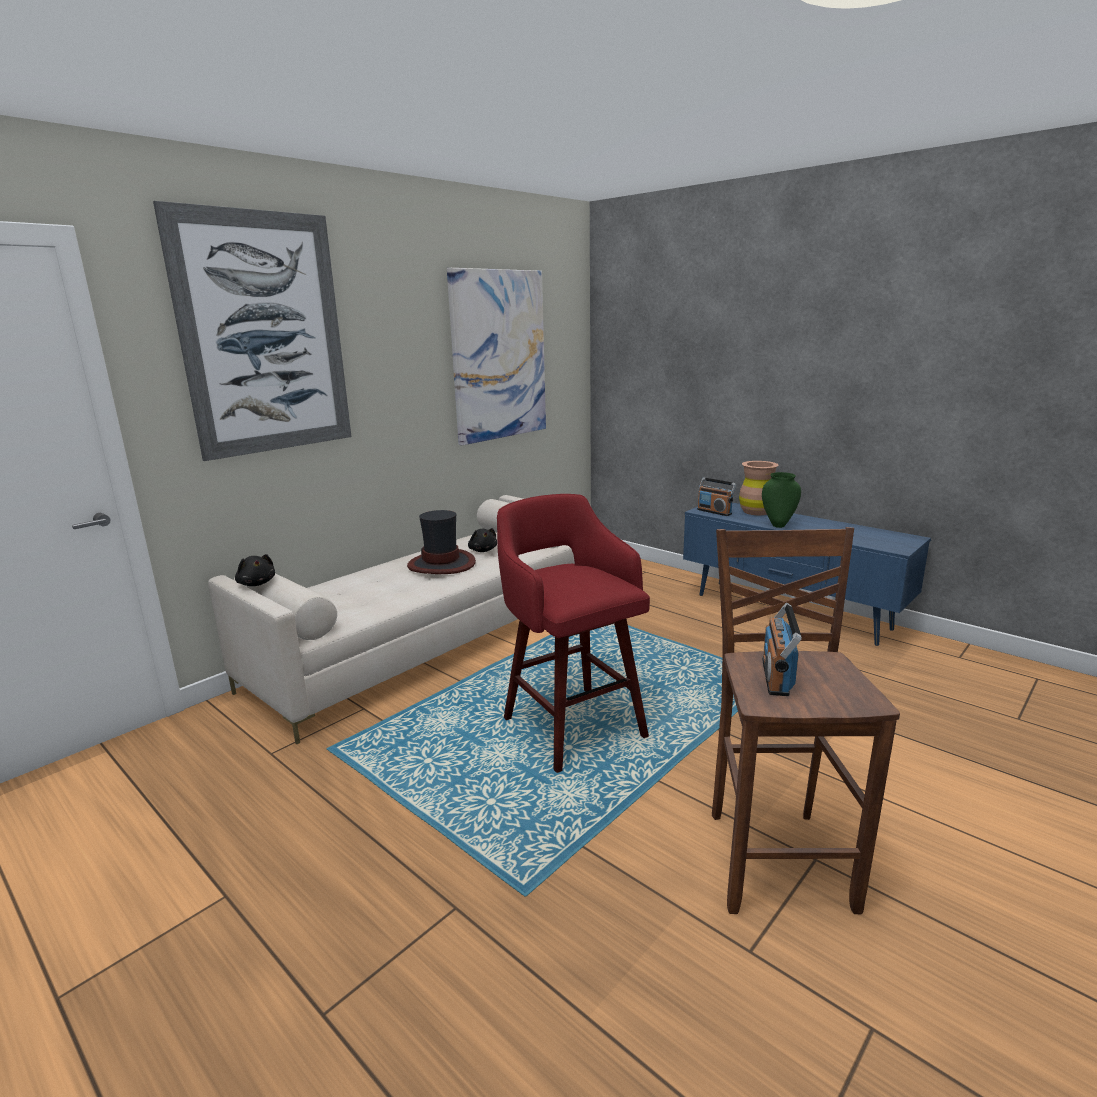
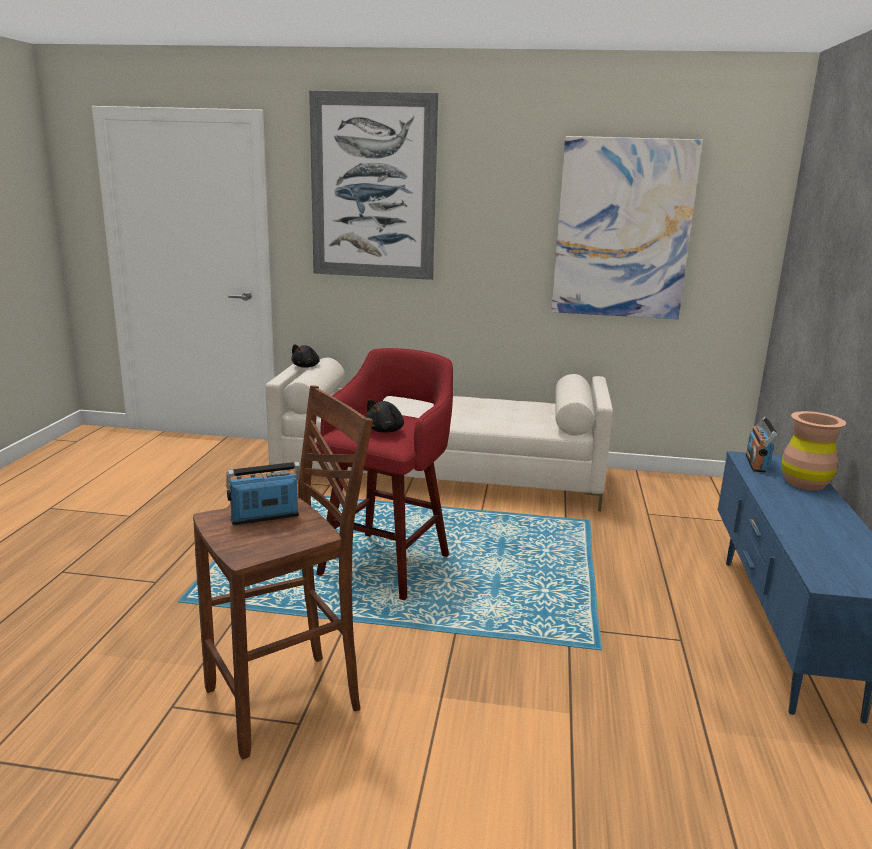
camera: 55 degrees right, 0 degrees up
(442, 564) = (460, 408): hat -> none
(483, 550) = (512, 413): black plush toy -> black plush toy (386, 430)
(778, 525) = (774, 501): green vase -> none

